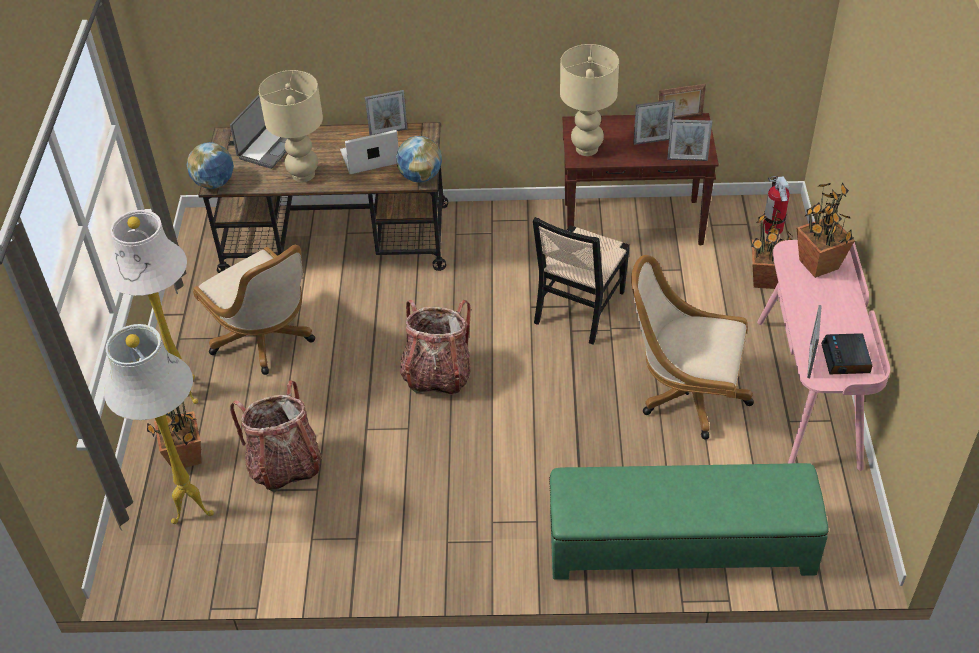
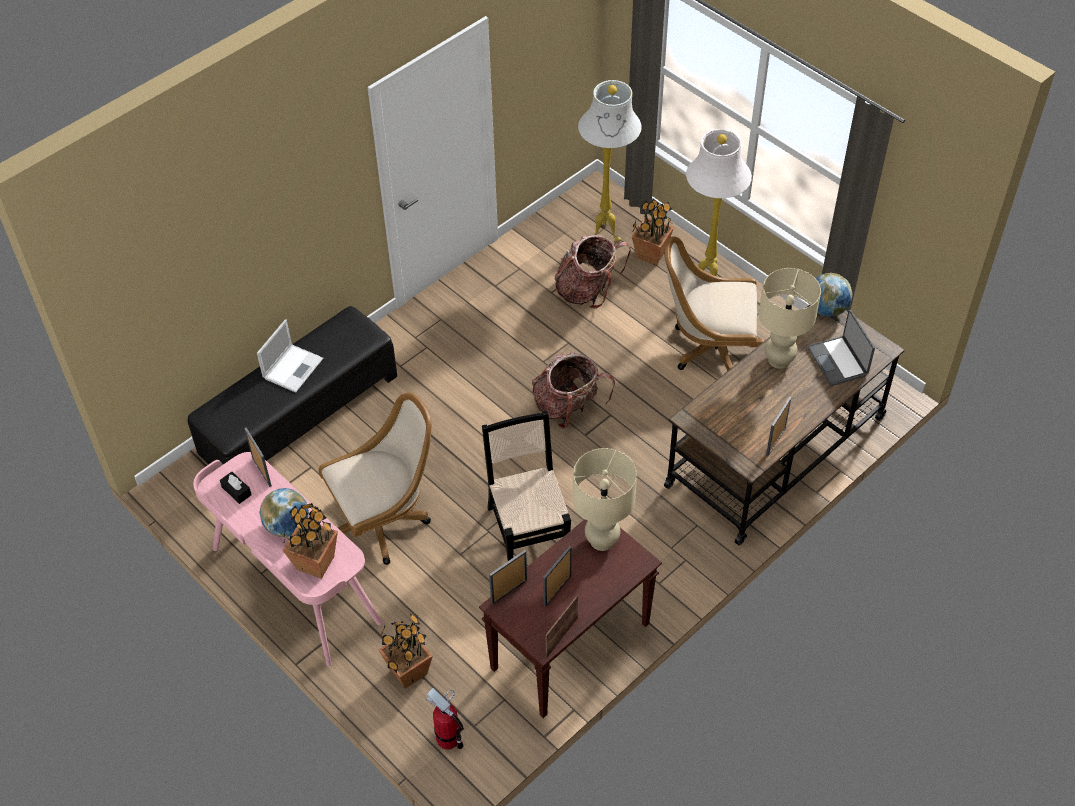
camera: 135 degrees right, 5 degrees up
(369, 158) = (755, 408): laptop -> laptop (293, 367)
(420, 176) = (695, 420): globe -> globe (288, 526)
(679, 544) = (299, 413): green bench -> black bench
(846, 359) = (236, 491): alarm clock -> black tissue box

